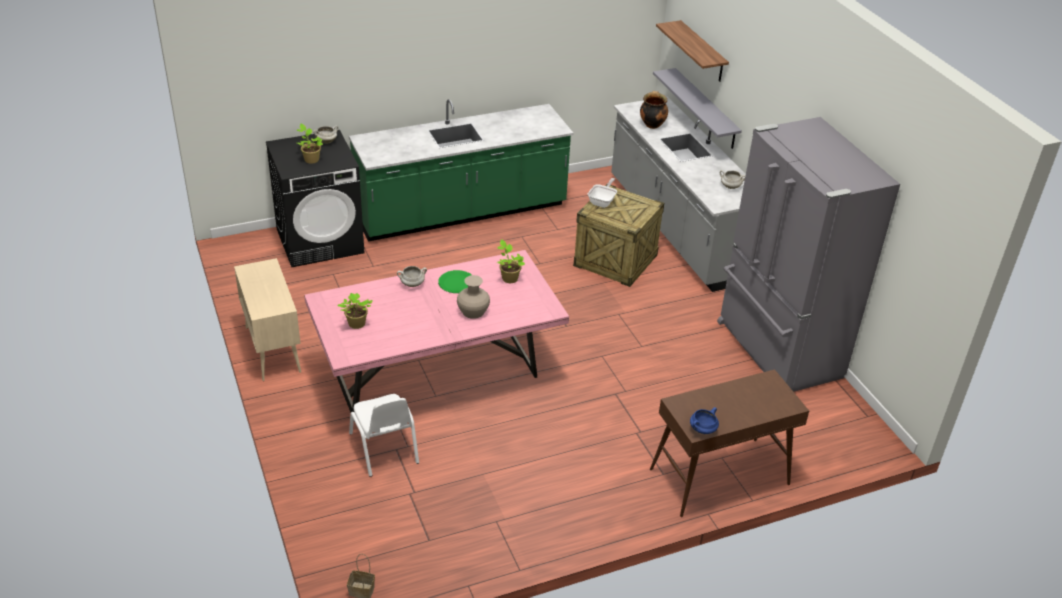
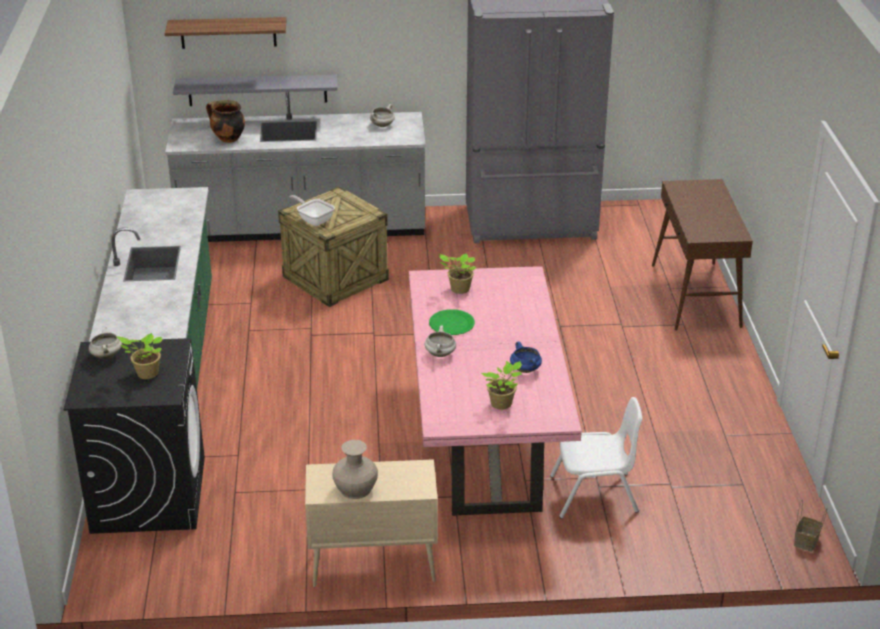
camera: 70 degrees left, 5 degrees down
(473, 311) = (510, 321): beige vase -> beige vase (355, 489)
(702, 430) = (737, 232): blue cooking pot -> blue cooking pot (526, 370)

